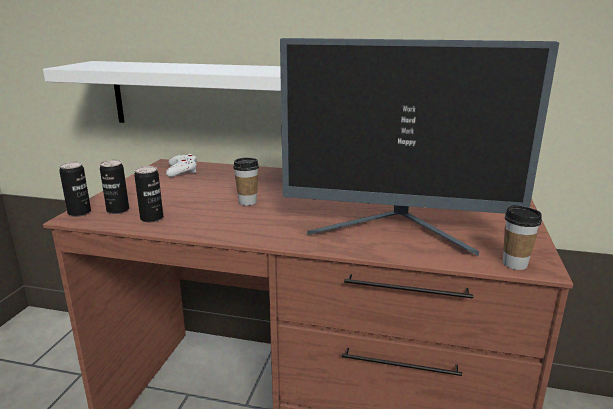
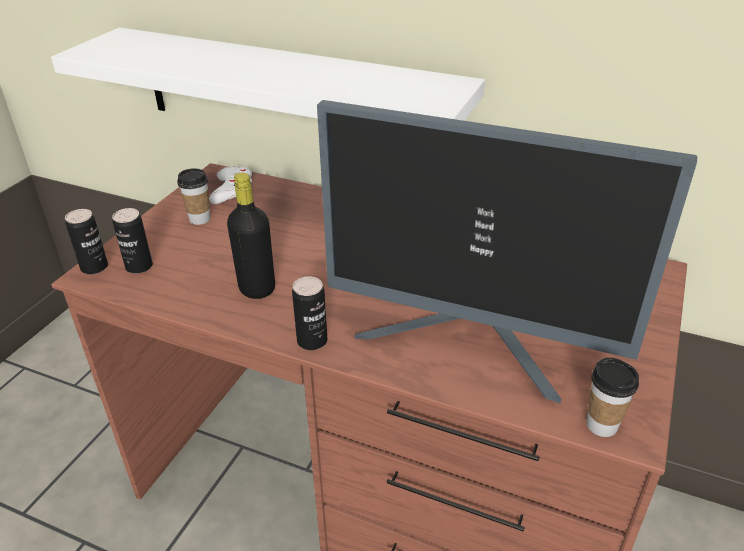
camera: 10 degrees right, 15 degrees up
(152, 218) = (175, 286): can -> can (312, 341)
(219, 215) = (257, 289): none -> black bottle
(247, 202) = (298, 265): cup -> cup (199, 219)

